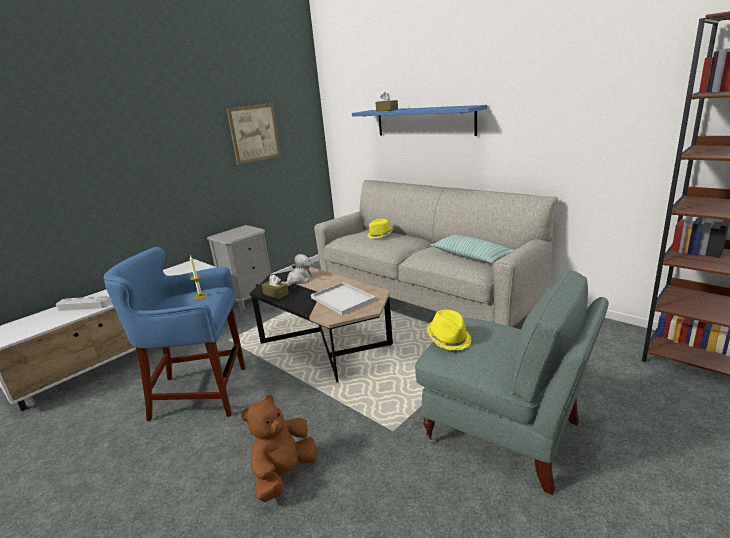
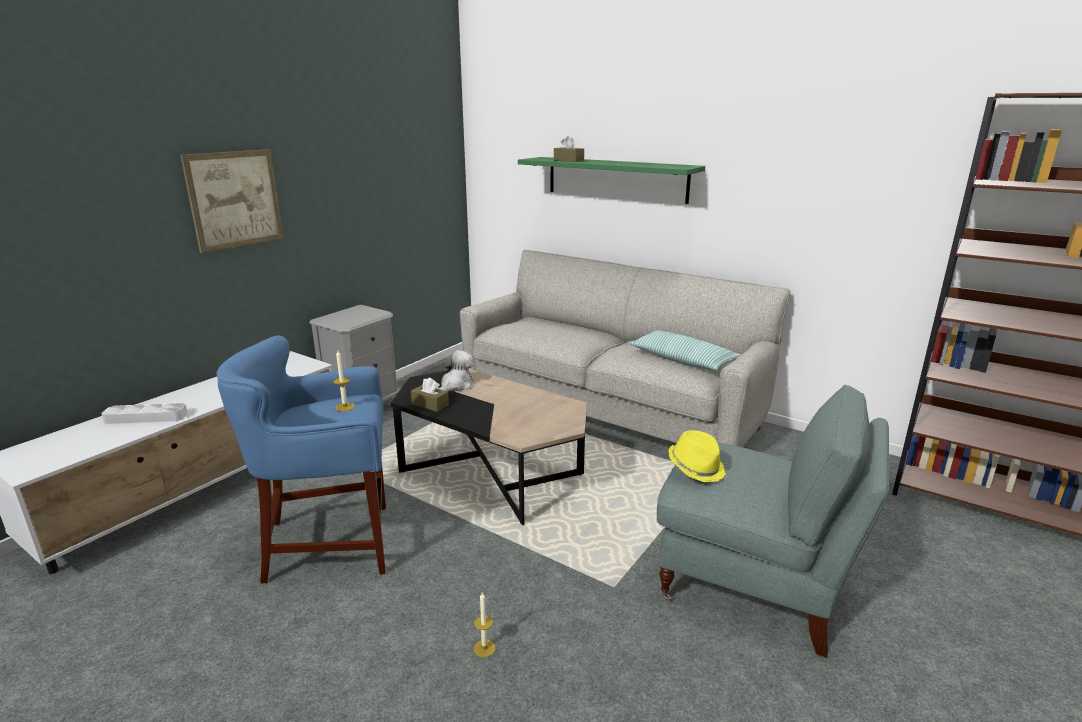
camera: 10 degrees left, 0 degrees up
(254, 133) = (379, 177): picture -> picture (235, 199)
(284, 474) = (484, 648): brown plush toy -> candle
(344, 299) = (529, 413): white tray -> none
(380, 235) = (551, 326): yellow hat -> none
(424, 121) = (616, 179): blue shelf -> green shelf

